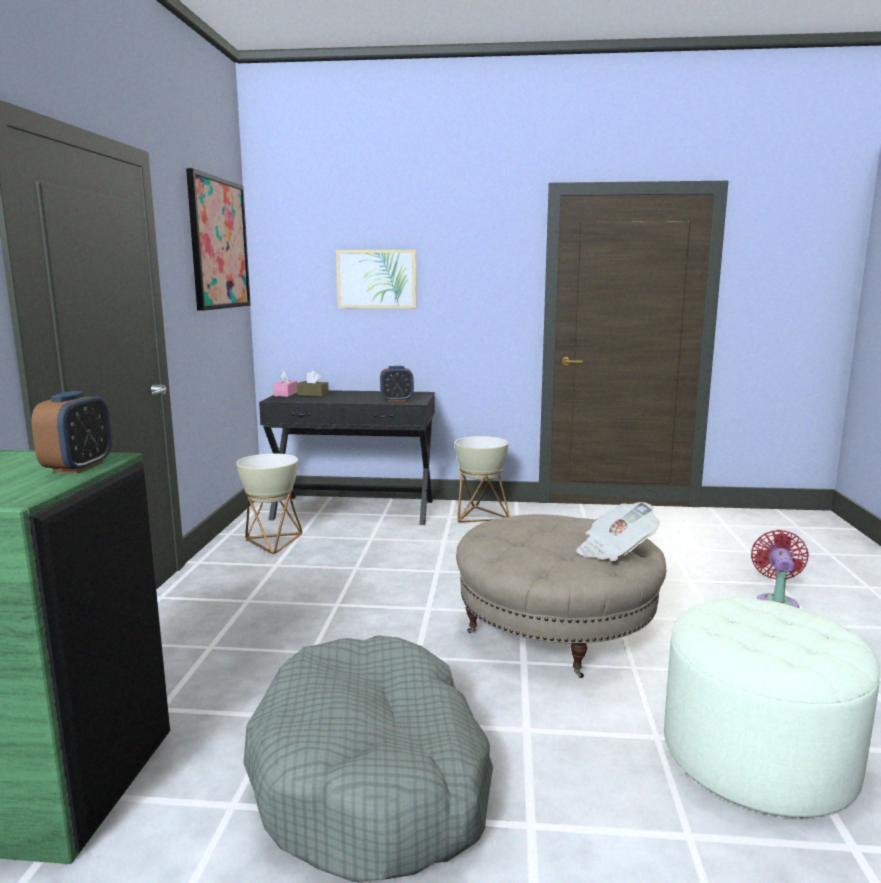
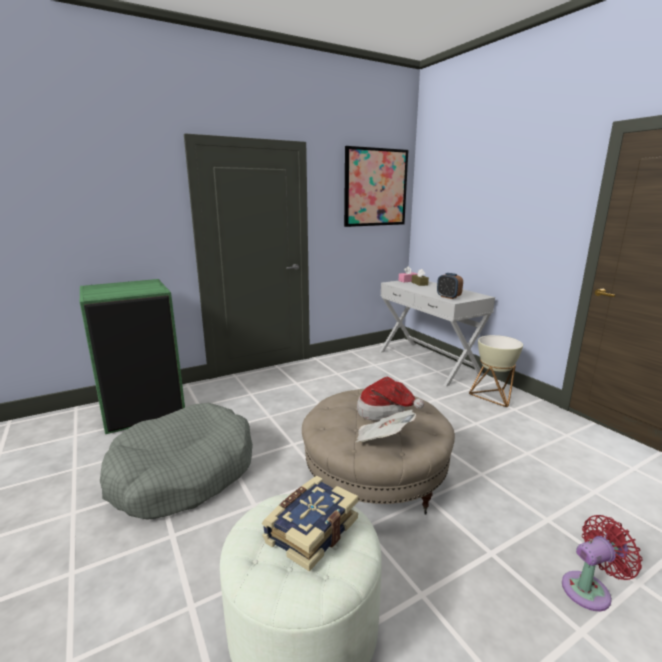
camera: 55 degrees right, 5 degrees up
(78, 467) = (140, 292): alarm clock -> none
(272, 542) = (358, 362): planter -> none
(354, 509) = (428, 362): black console table -> white console table
(376, 279) = (473, 210): picture -> none
(557, 532) = (385, 412): none -> hat
(764, 622) = (310, 530): none -> book

